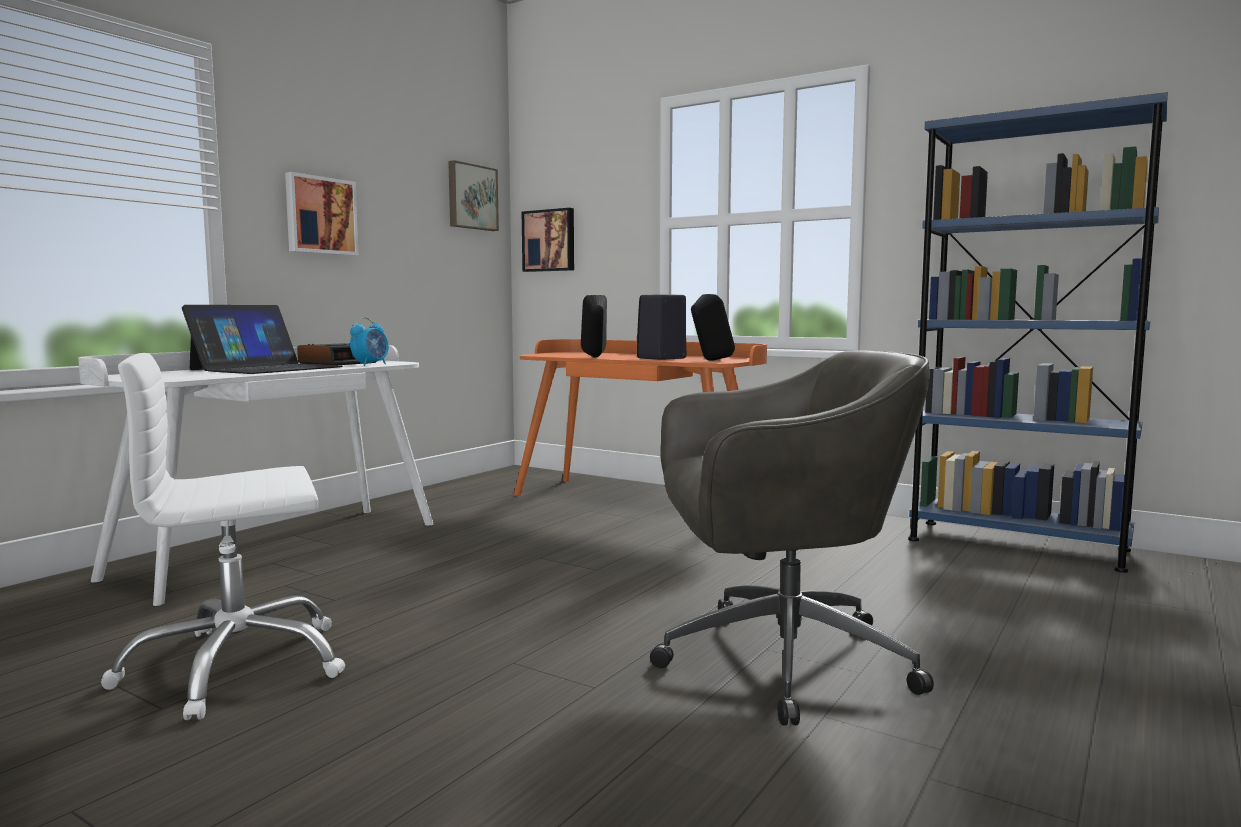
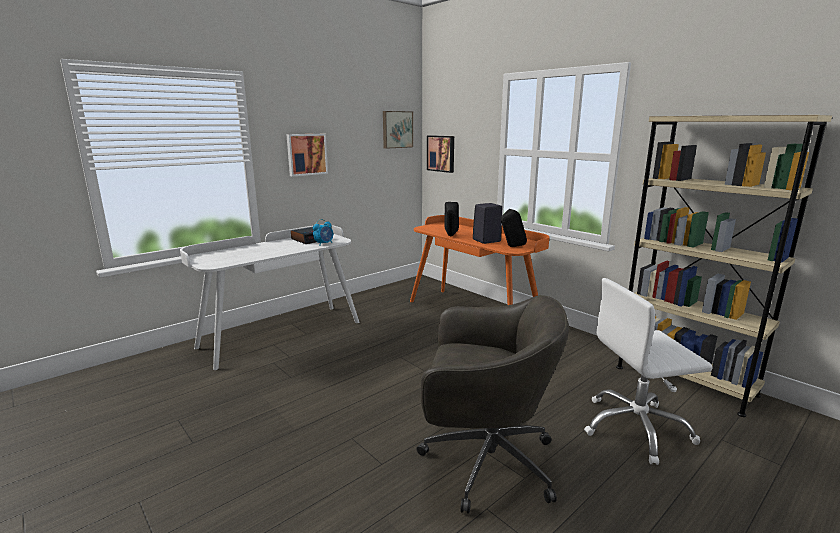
camera: 15 degrees right, 10 degrees up
(235, 666) = (231, 419): white office chair -> white office chair (636, 428)
(266, 368) = (270, 248): laptop -> none
(1016, 545) = (684, 380): blue bookcase -> beige bookcase

